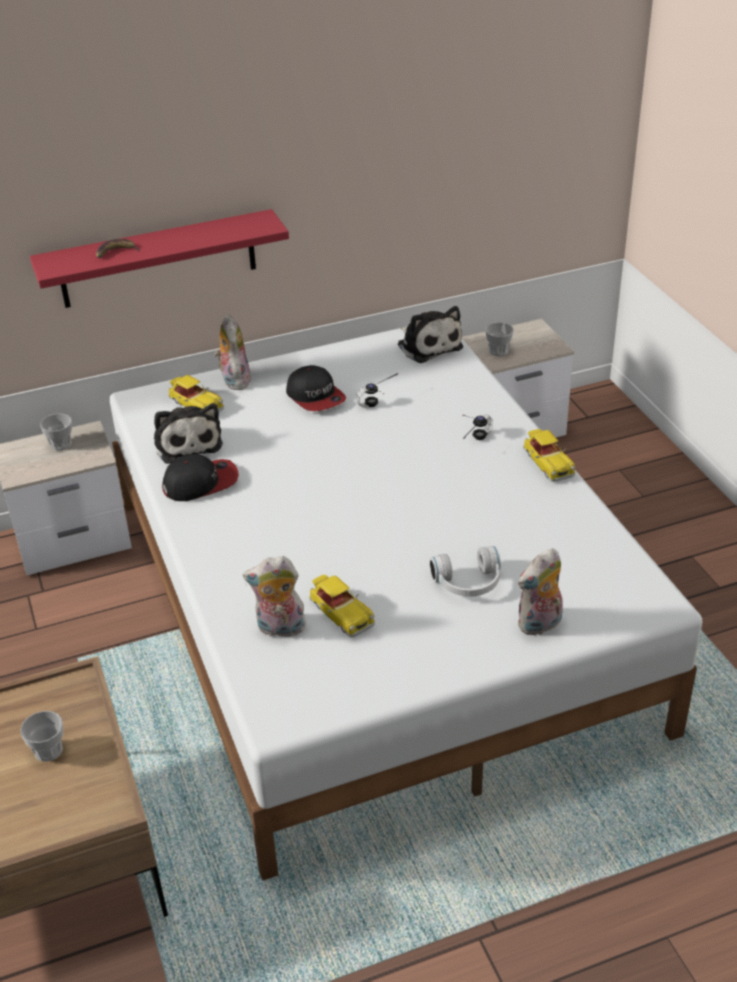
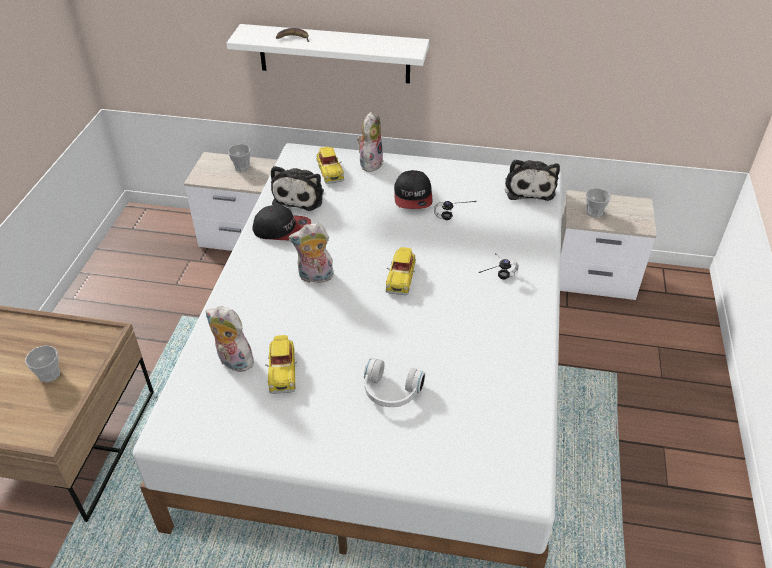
camera: 30 degrees right, 5 degrees up
(158, 259) = (334, 54): red shelf -> white shelf
(540, 625) = (412, 455): plush toy -> plush toy (315, 277)
(547, 463) = (538, 320): toy car -> toy car (401, 277)

